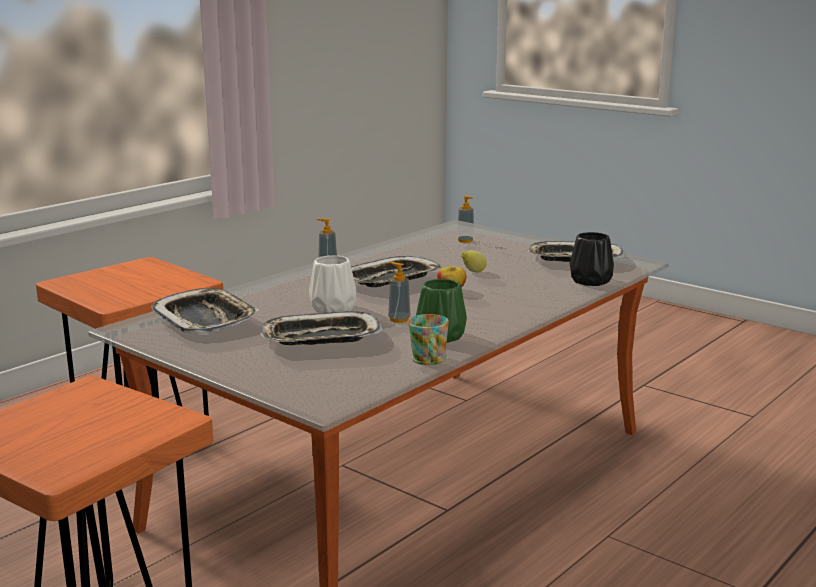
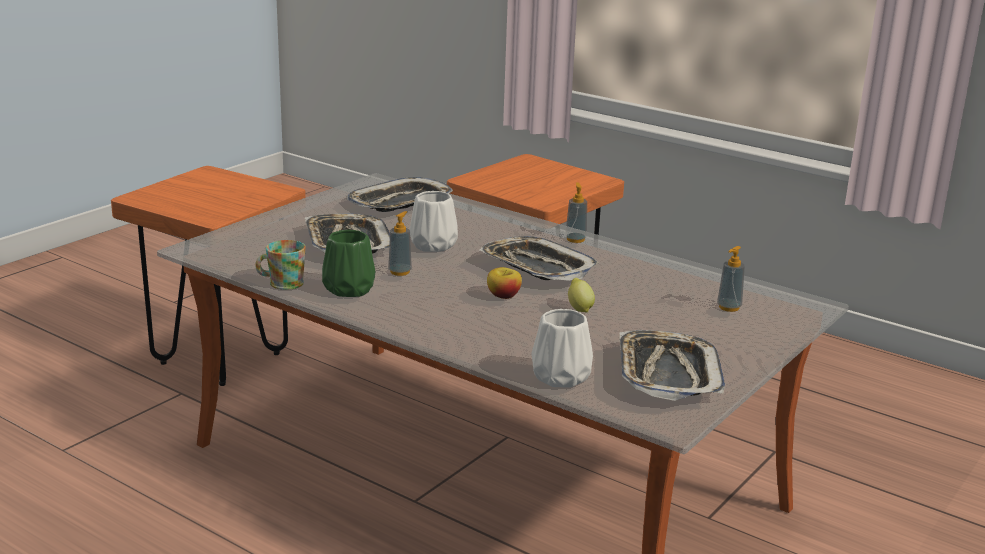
camera: 85 degrees right, 5 degrees up
(589, 280) = (562, 376): black vase -> white vase

